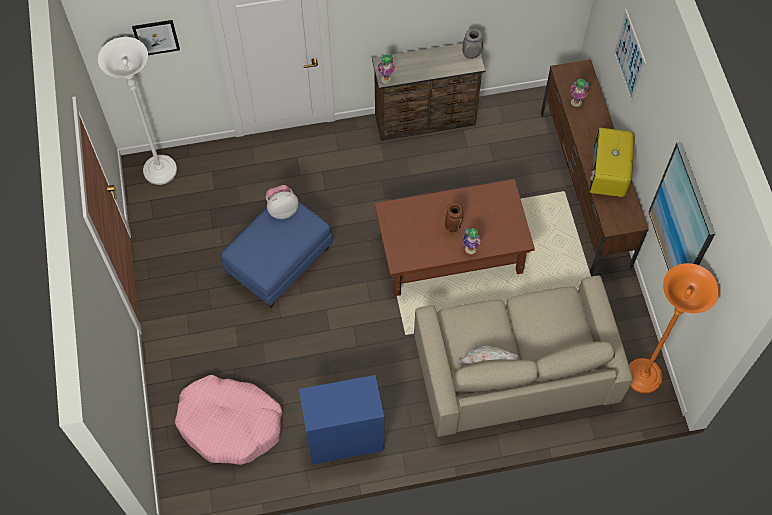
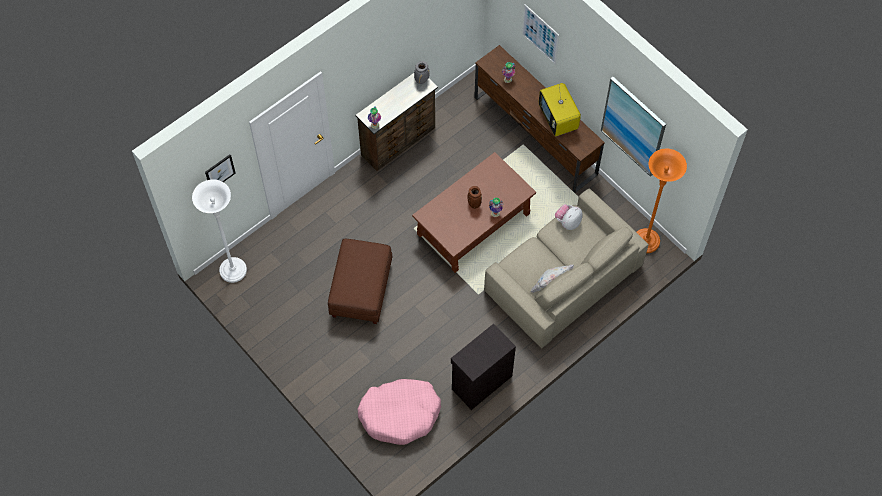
camera: 30 degrees left, 0 degrees up
(279, 261) = (360, 290): blue ottoman -> brown ottoman
(282, 209) = (351, 250): plush toy -> plush toy (568, 222)
(344, 437) = (481, 382): blue cabinet -> black cabinet

